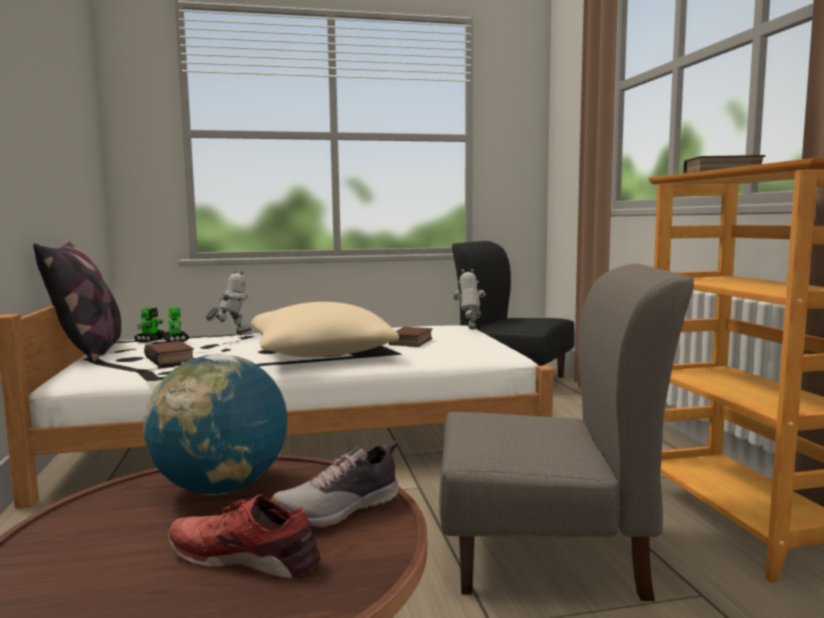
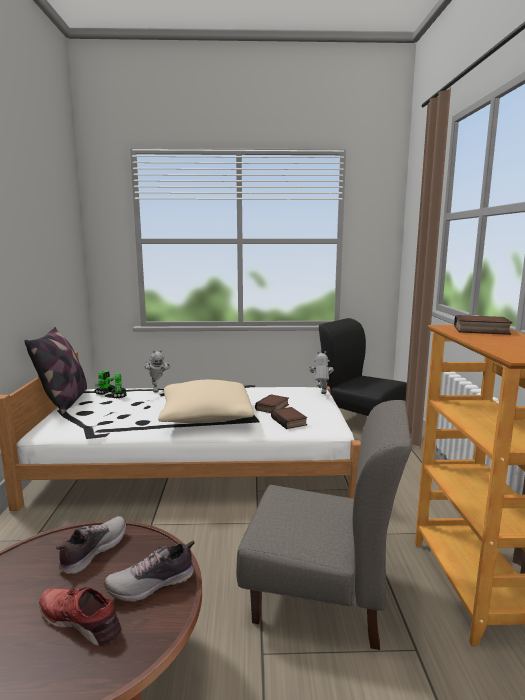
camera: 10 degrees right, 5 degrees up
(171, 358) = (108, 416): book -> book (290, 421)
(221, 488) = (93, 551): globe -> shoe
(231, 334) = (157, 389): toy robot -> toy robot turned 105 degrees clockwise

